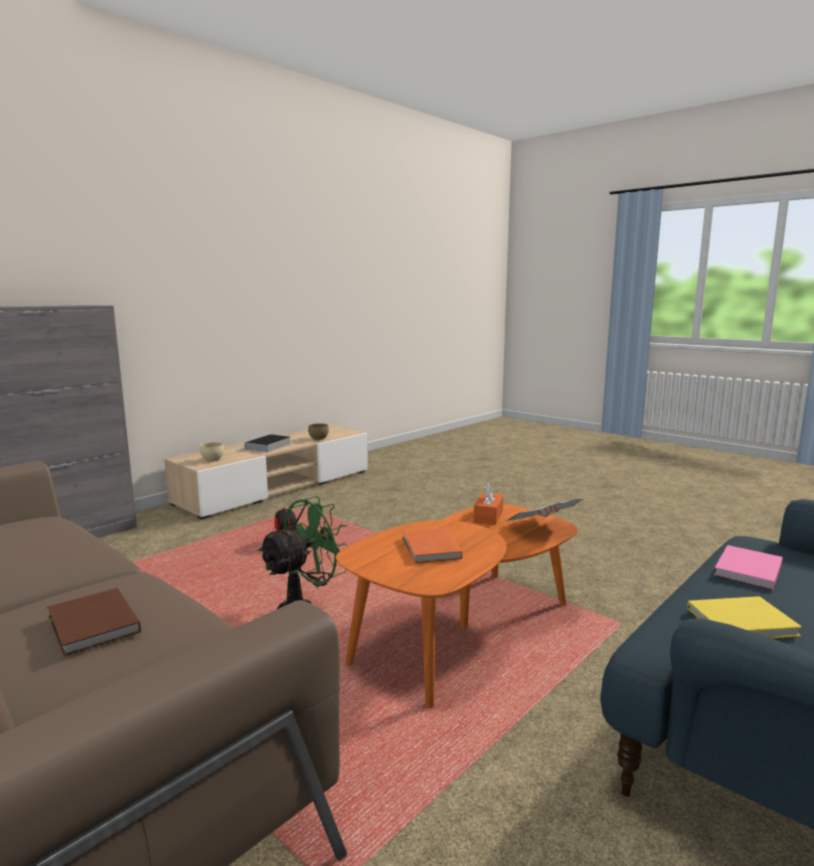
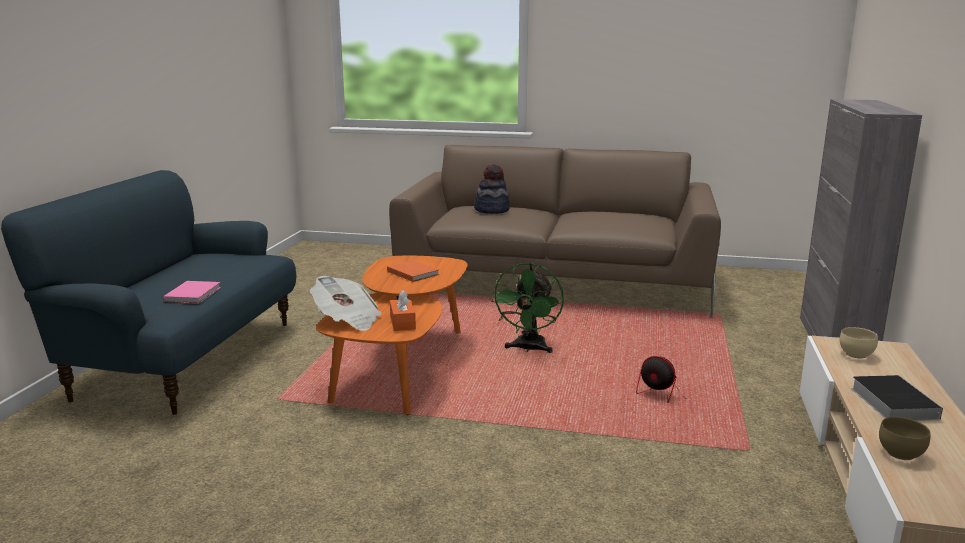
camera: 150 degrees right, 5 degrees up
(92, 625) = (492, 210): brown book -> hat
(744, 623) = (220, 269): yellow book -> none

